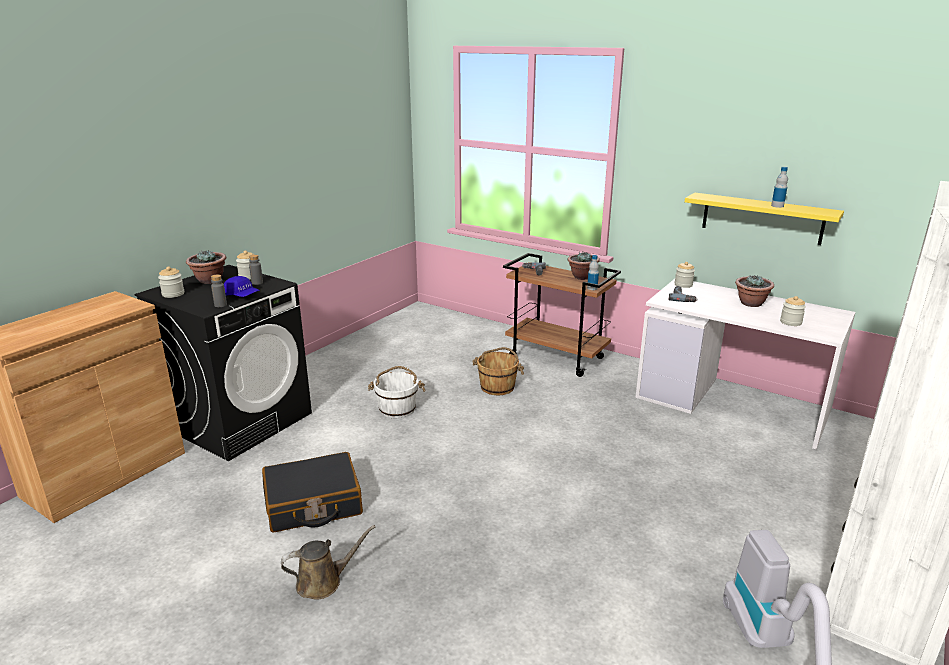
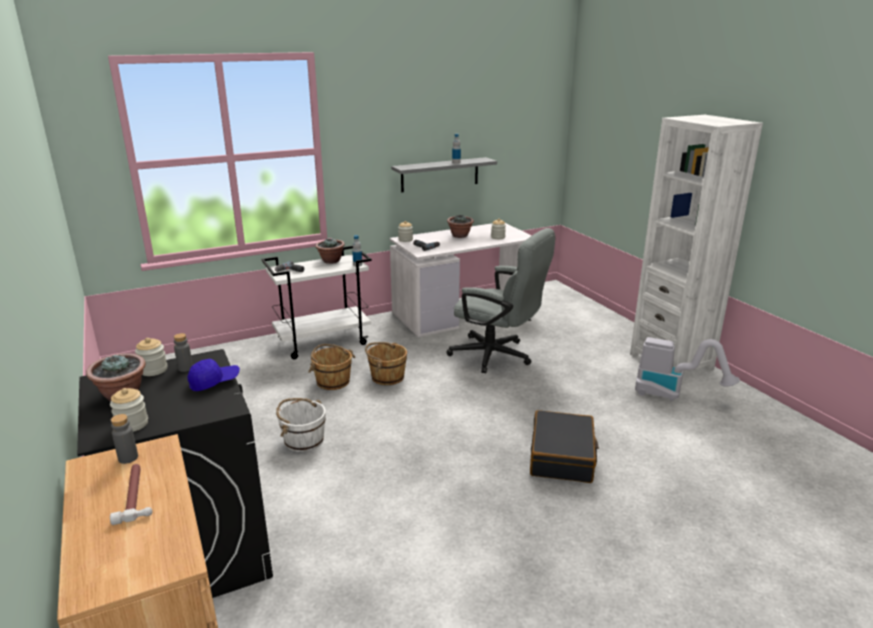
camera: 60 degrees left, 0 degrees up
(79, 316) = (135, 494): none -> hammer
(220, 305) = (225, 398): grey bottle -> grey bottle (128, 458)
(313, 504) = (408, 531): black suitcase -> black suitcase (562, 457)
(323, 582) = (521, 550): brown watering can -> none
(537, 409) = (387, 377): none -> brown bucket
(557, 357) = (323, 342): brown cart -> white cart
(665, 458) = (497, 356): none -> grey office chair
(762, 218) = (440, 174): yellow shelf -> grey shelf

